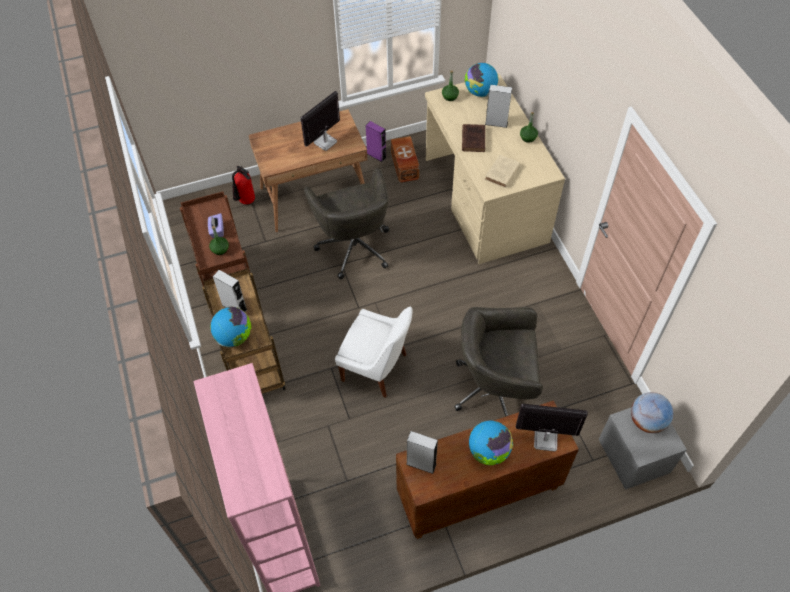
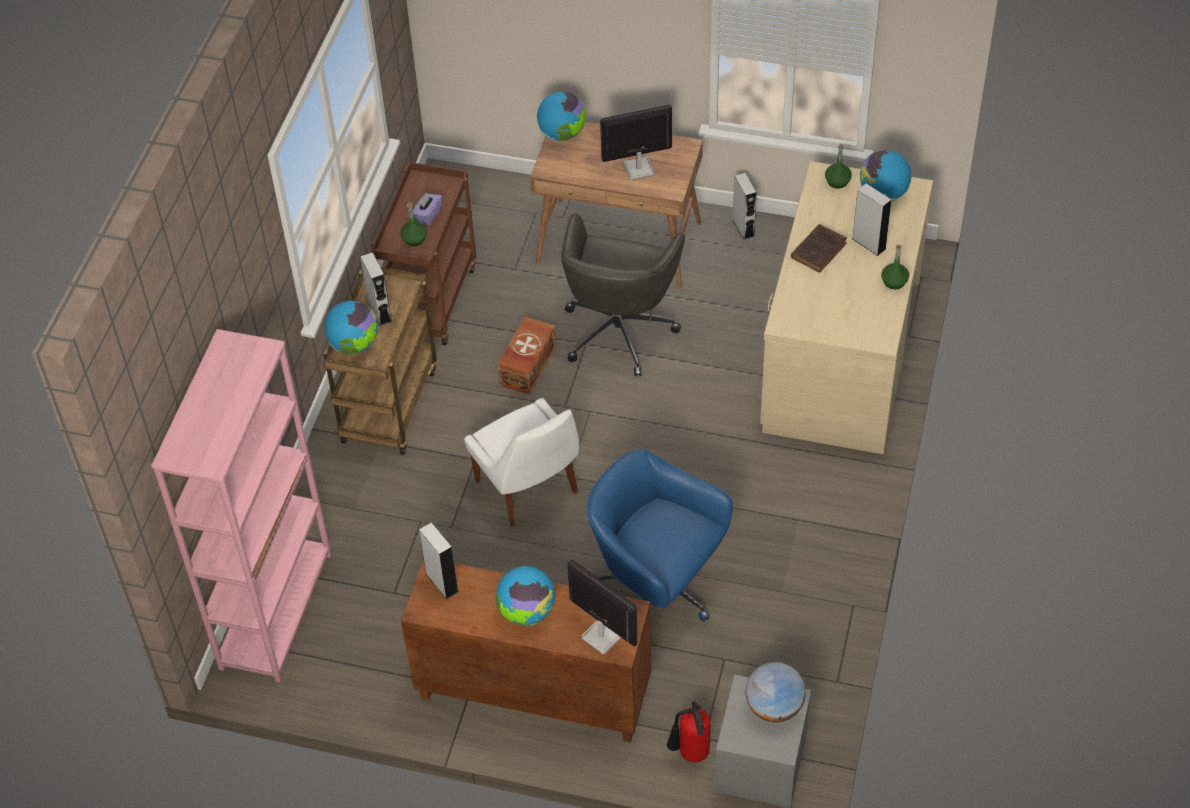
camera: 35 degrees right, 5 degrees down
(246, 202) = (528, 209): fire extinguisher -> fire extinguisher (690, 754)
(263, 142) = (562, 134): none -> globe
(376, 155) = (743, 228): purple speaker -> grey speaker
(404, 166) = (769, 259): brown storage box -> brown storage box (526, 366)
(496, 388) = (655, 590): grey office chair -> blue office chair
(501, 173) = (817, 310): beige book -> none

